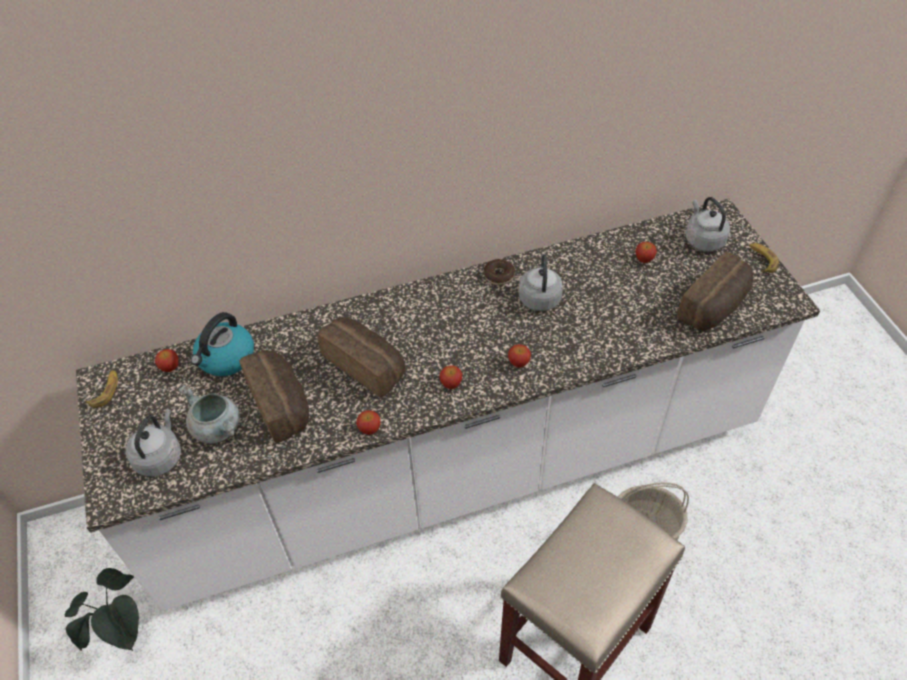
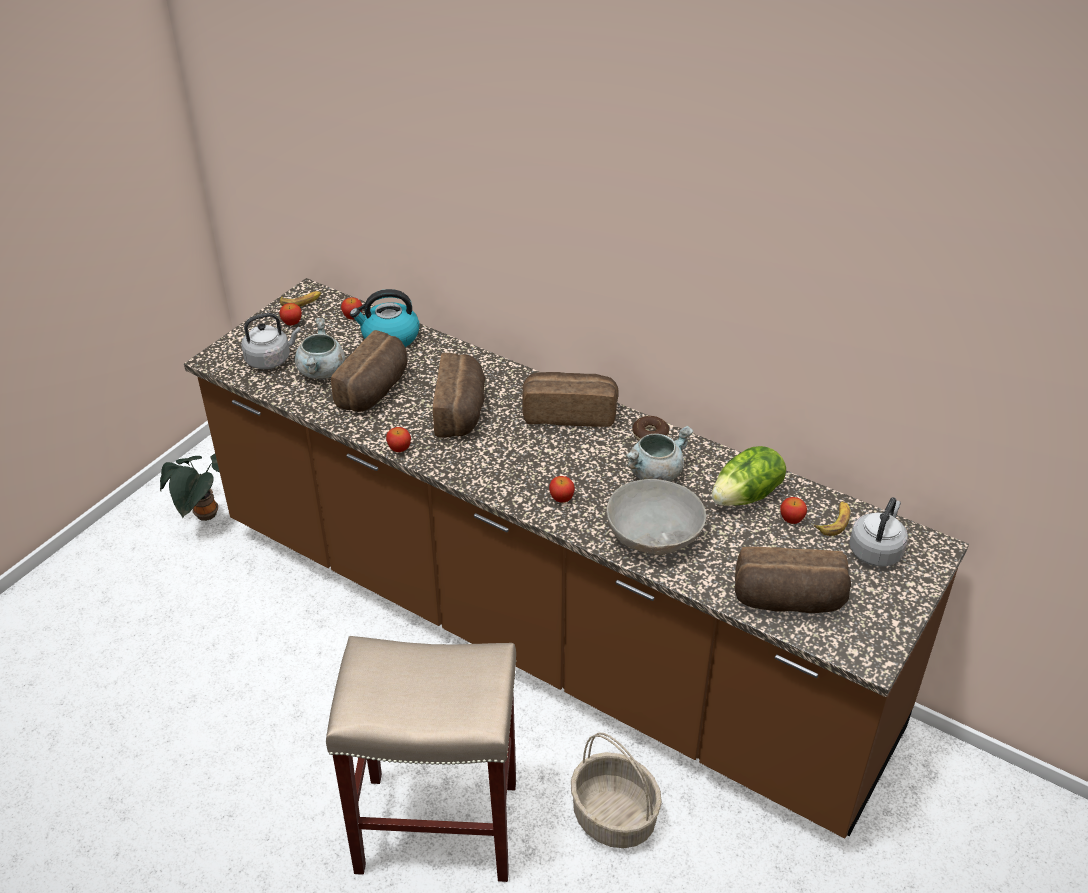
camera: 50 degrees right, 10 degrees down
(432, 303) = (569, 412): none -> bread
(451, 384) = (493, 469): apple -> apple (292, 323)
(458, 466) = (544, 627): white counter -> brown counter
(539, 297) = (655, 473): grey kettle -> grey cooking pot
(599, 334) = (654, 534): none -> grey bowl
(604, 266) = (747, 496): none -> lettuce
(761, 260) = (904, 609): banana -> banana (834, 521)

